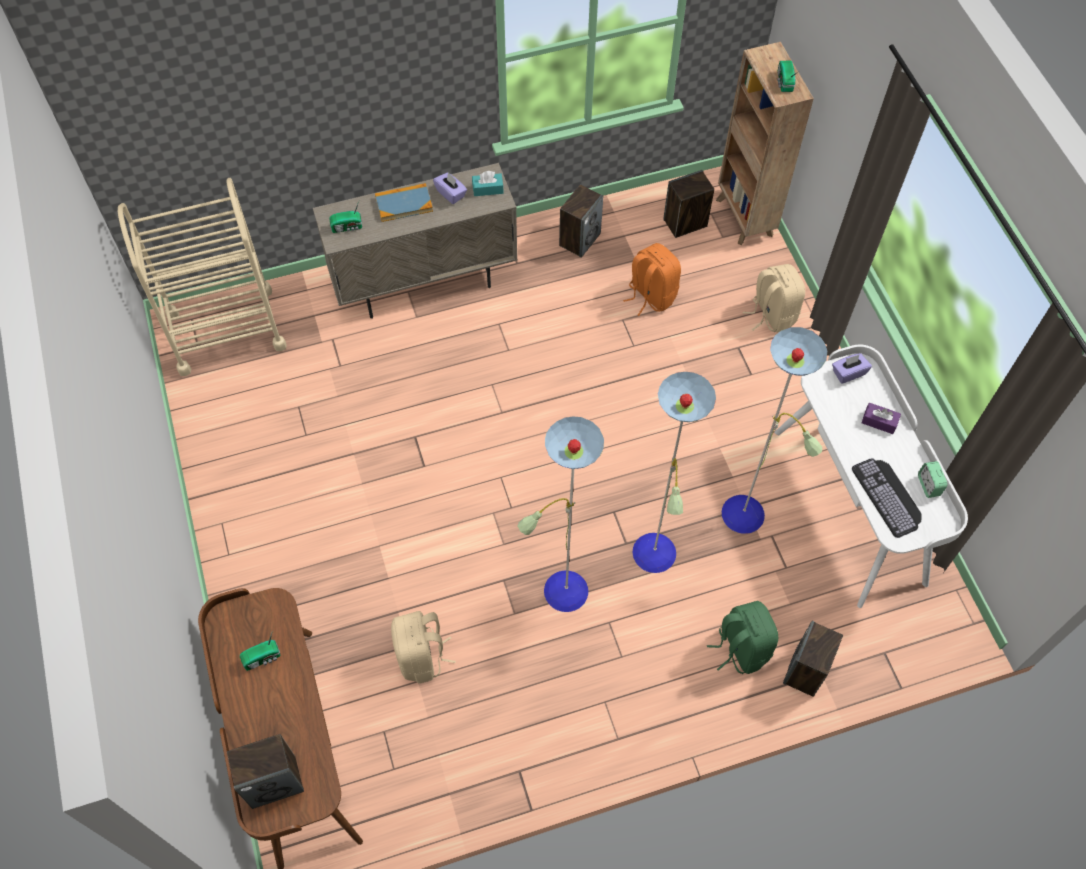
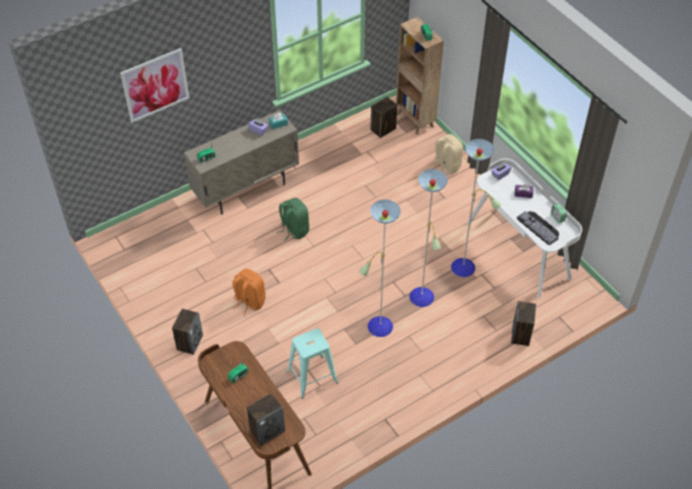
camera: 15 degrees left, 10 degrees down
(226, 330) = (138, 238): beige cart -> none
(260, 86) = (155, 85): none -> picture
(404, 204) = (234, 140): book -> none
(422, 657) = (312, 377): beige backpack -> turquoise stool
(579, 239) = (327, 149): speaker -> speaker (189, 342)
(650, 295) = (376, 170): orange backpack -> orange backpack (249, 301)
(740, 648) = (483, 332): green backpack -> green backpack (294, 230)

